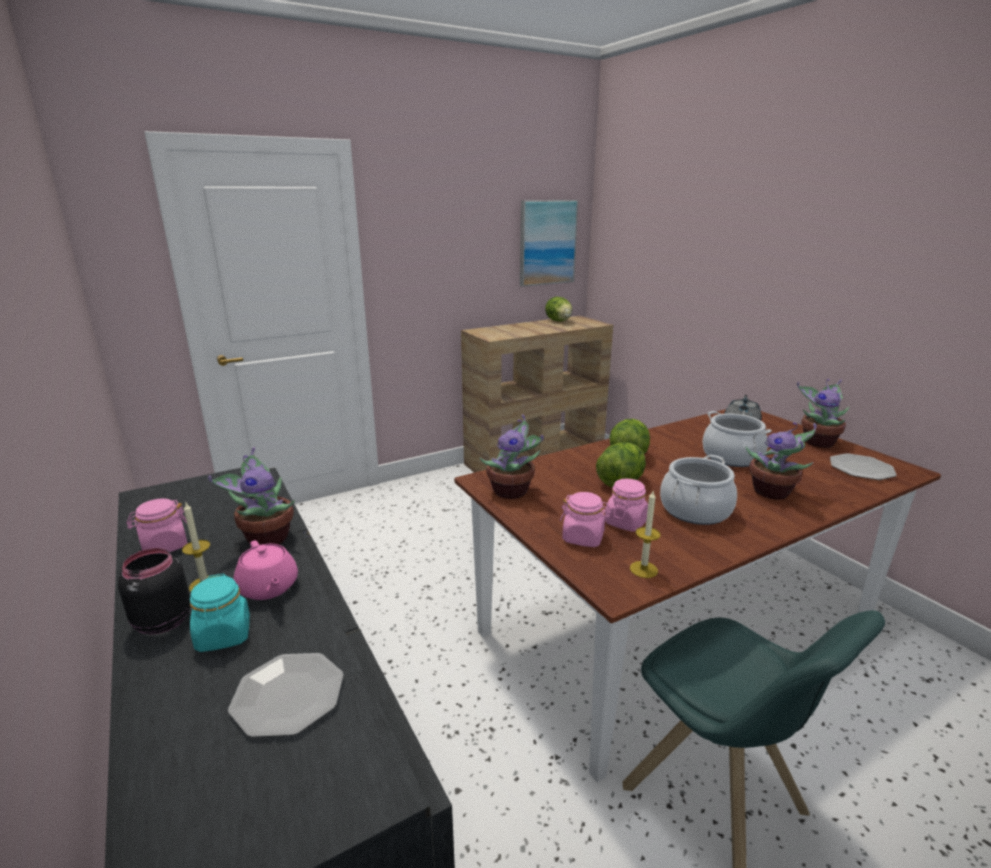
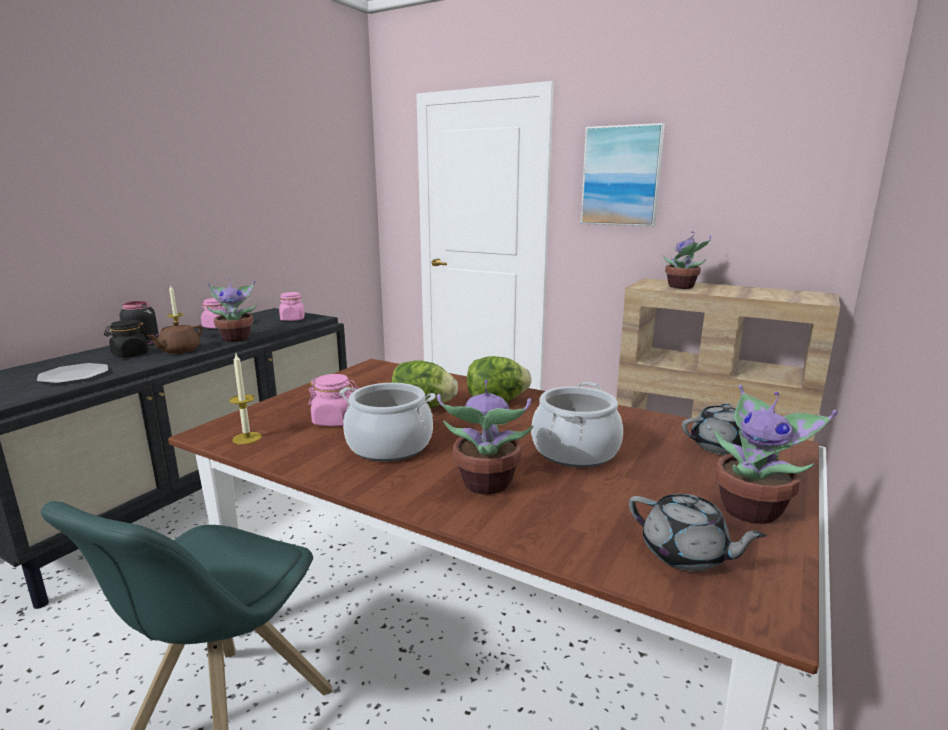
camera: 60 degrees right, 5 degrees down
(224, 635) = (130, 354): turquoise jar -> black jar
(268, 588) = (179, 350): pink teapot -> brown teapot
(512, 491) = (361, 376): potted plant -> potted plant (682, 287)
(547, 242) = (788, 185): picture -> picture (621, 176)
(558, 321) = (779, 291): lettuce -> none
(583, 537) = (293, 410): pink jar -> pink jar (292, 319)
(861, 468) = (685, 554): plate -> grey teapot

